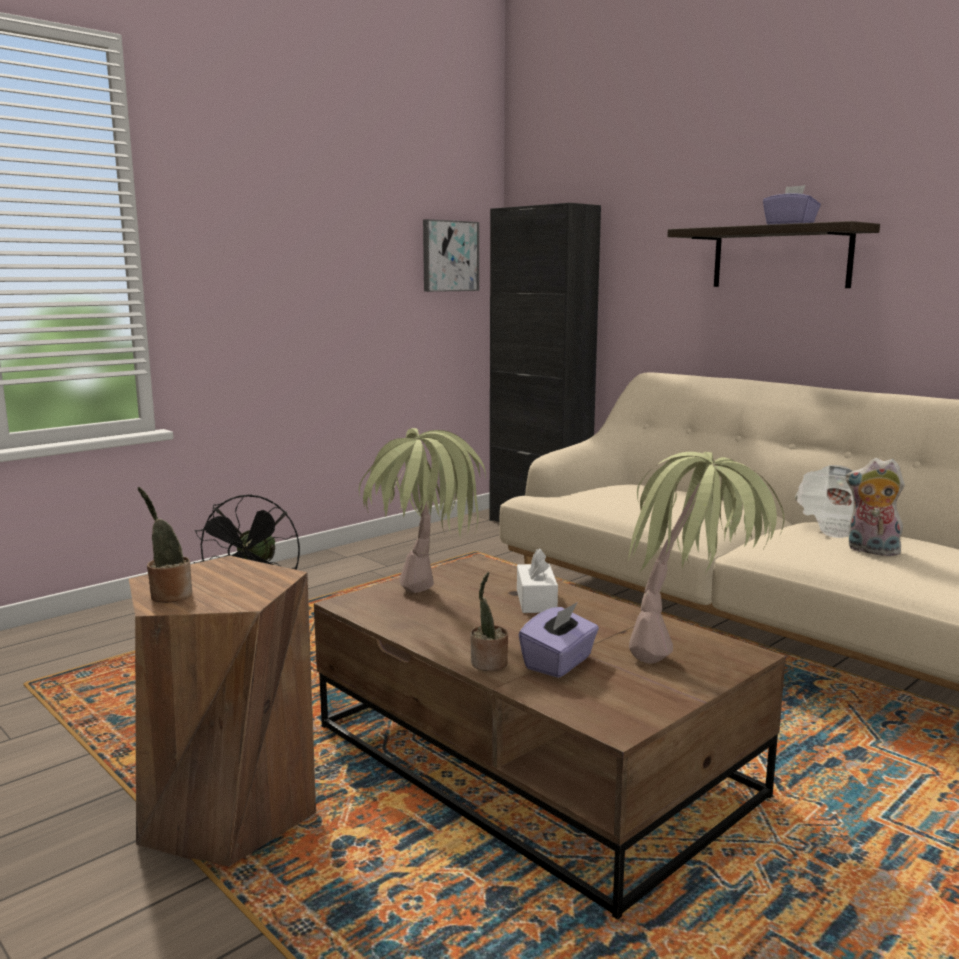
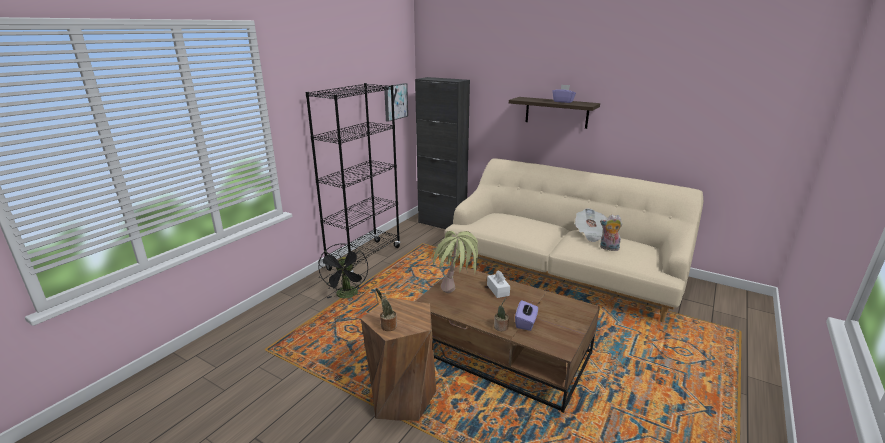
camera: 15 degrees left, 10 degrees up
(338, 563) = (364, 258): none -> black bookcase
(693, 653) = (569, 310): potted plant -> none

